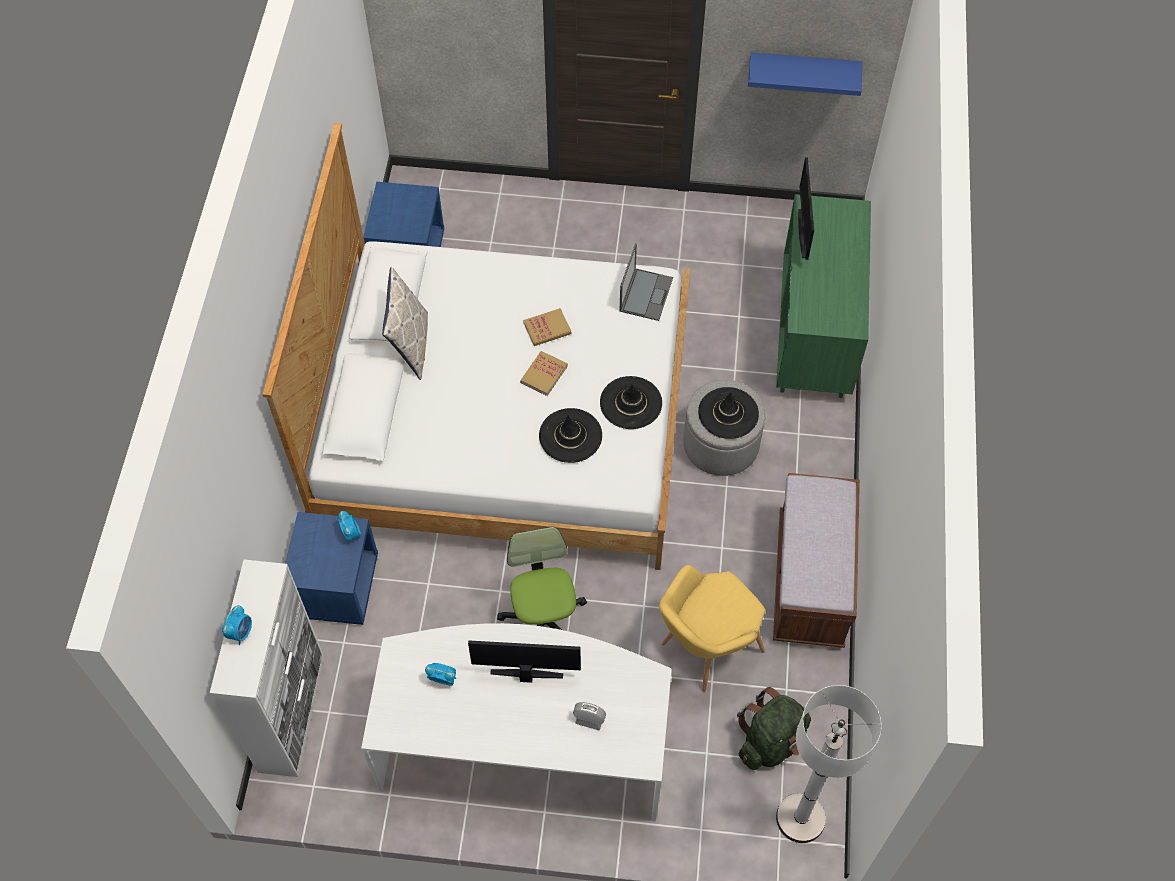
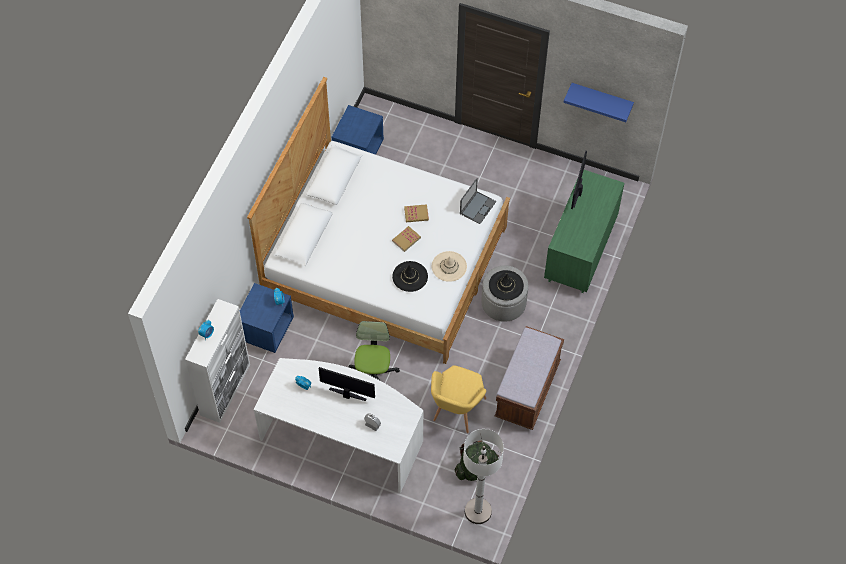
camera: 15 degrees right, 0 degrees up
(410, 345) = (338, 206): pillow -> none
(631, 403) = (449, 266): black hat -> beige hat
(704, 649) = (456, 412): yellow armchair -> yellow armchair turned 45 degrees counterclockwise

